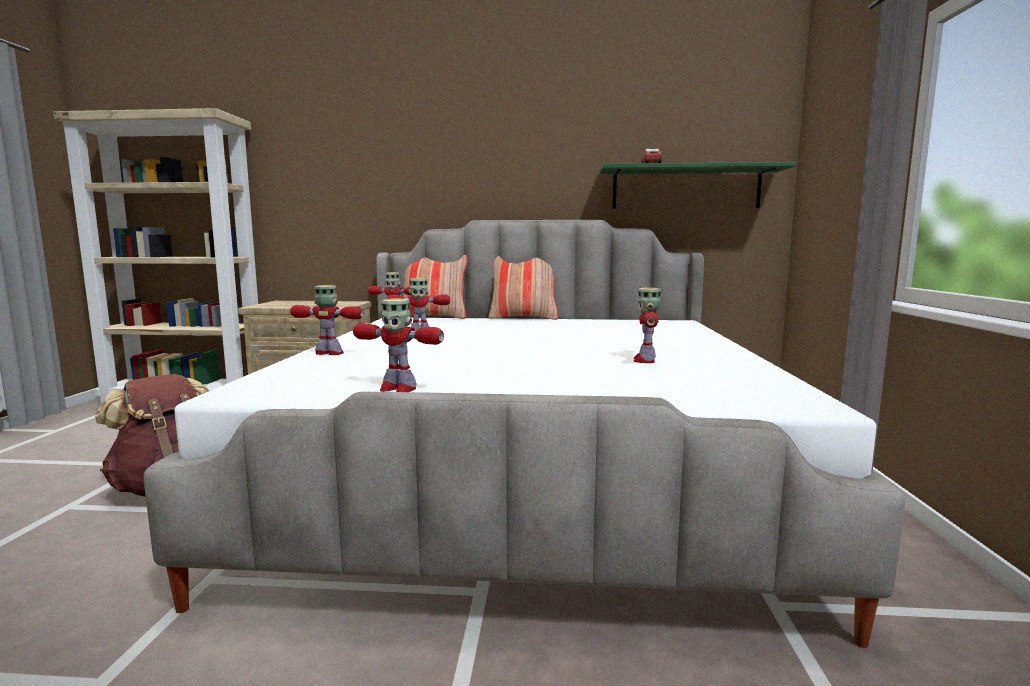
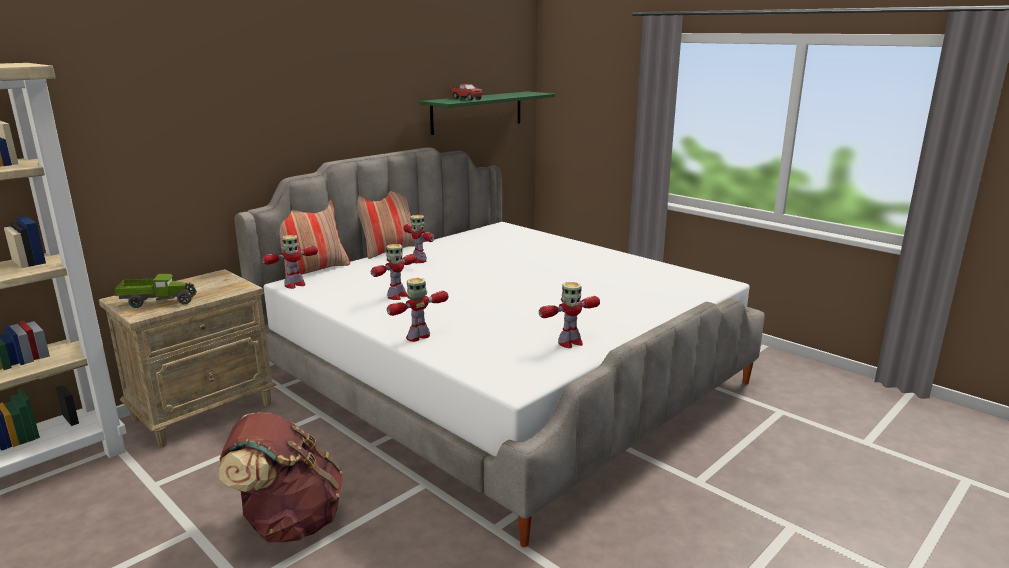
camera: 50 degrees left, 10 degrees up
(283, 304) = (158, 302): none -> toy truck
(645, 360) = (594, 274): toy robot -> toy robot (418, 260)

